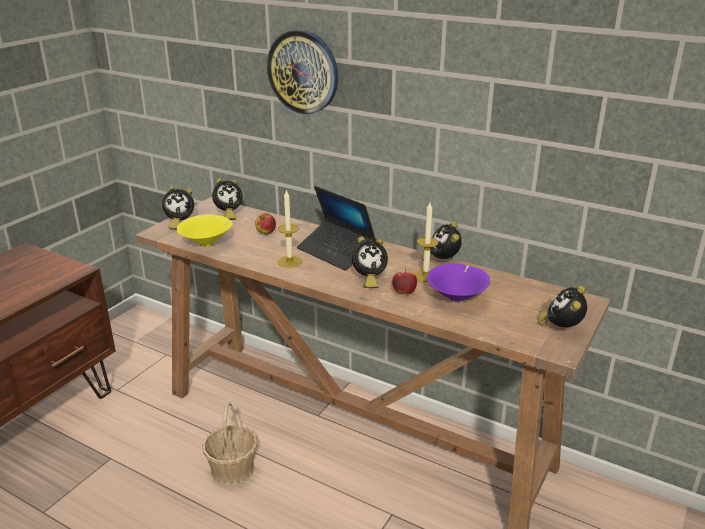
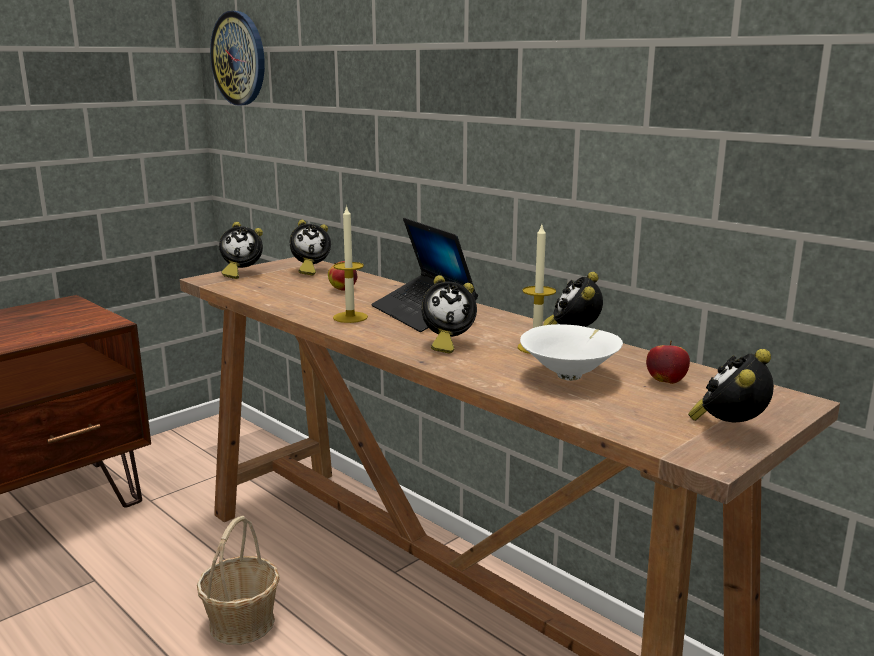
camera: 15 degrees right, 10 degrees down
(207, 243) = (258, 293): yellow bowl -> none
(303, 72) = (410, 67): wall clock -> wall clock (239, 58)
(404, 292) = (490, 362): apple -> apple (666, 381)
(457, 298) = (571, 375): purple bowl -> white bowl

